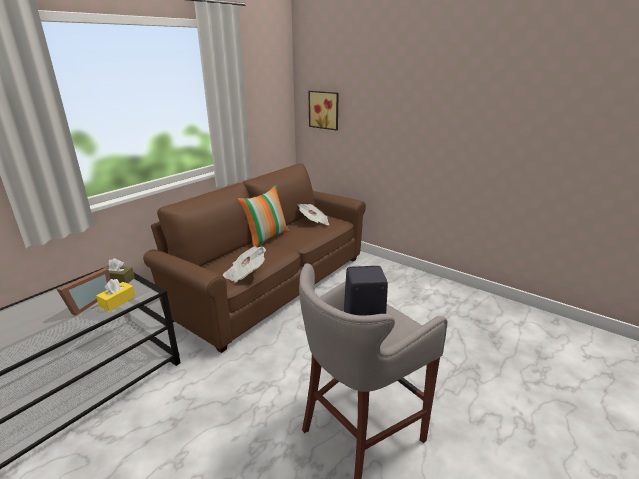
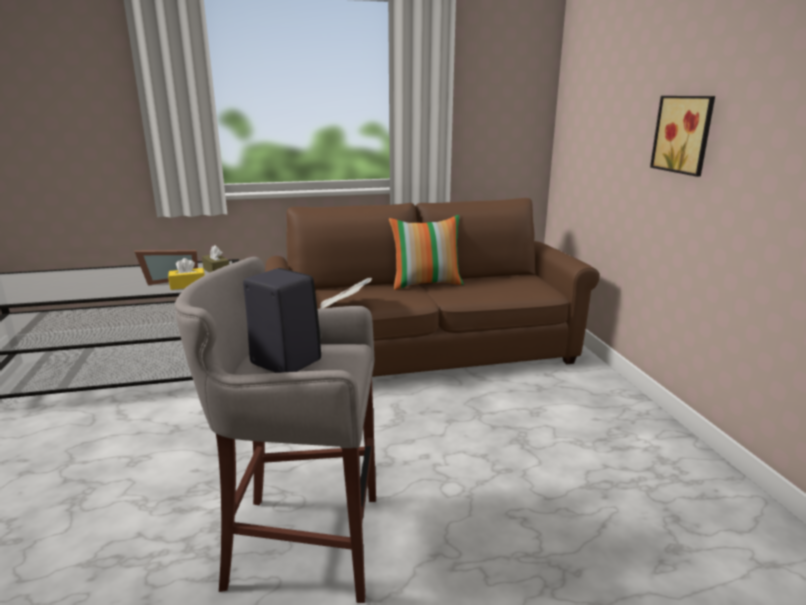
camera: 40 degrees right, 5 degrees down
(314, 222) = (511, 283): newspaper -> none
(324, 110) = (582, 121): picture -> picture (684, 134)

